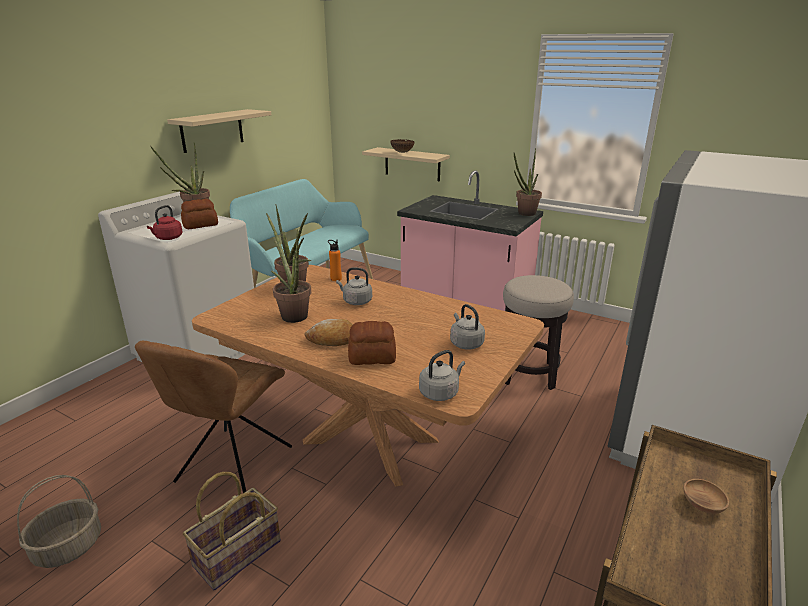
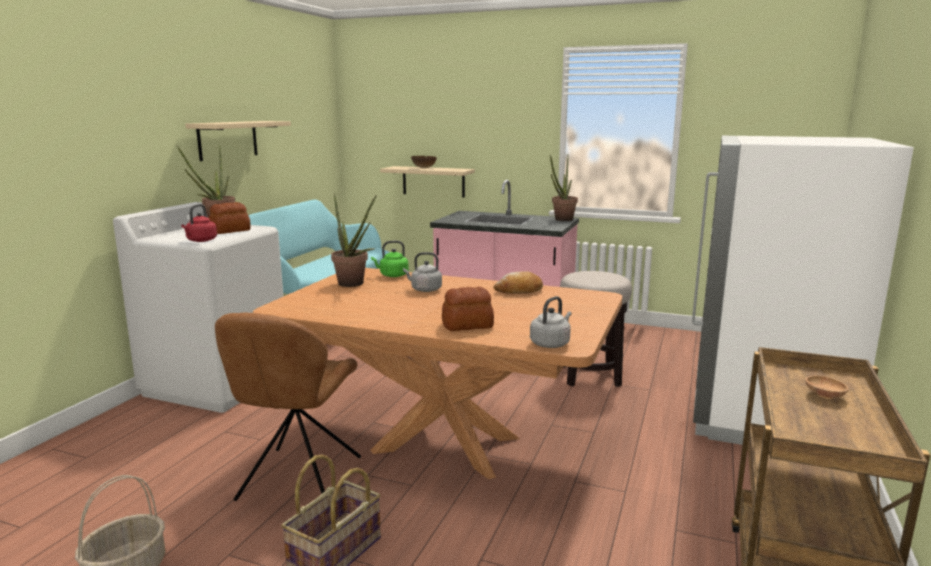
camera: 10 degrees left, 10 degrees down
(292, 314) = (362, 302): potted plant -> none
(333, 340) = (419, 316): bread -> bread (519, 291)
(336, 279) = (392, 275): orange bottle -> green kettle
(465, 343) = (554, 311): grey kettle -> none

